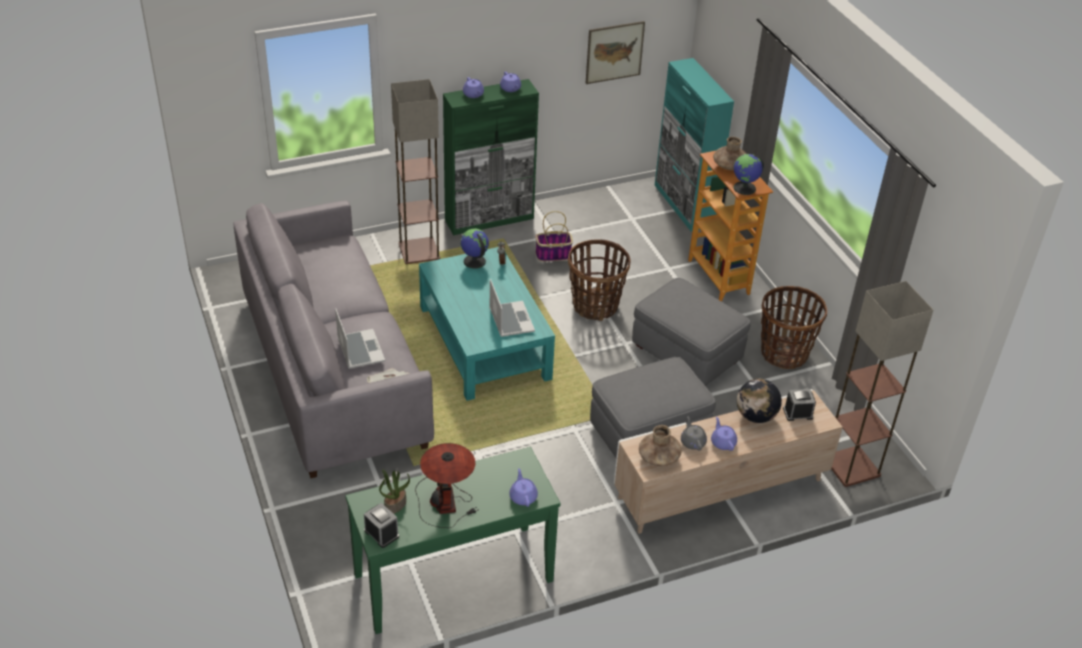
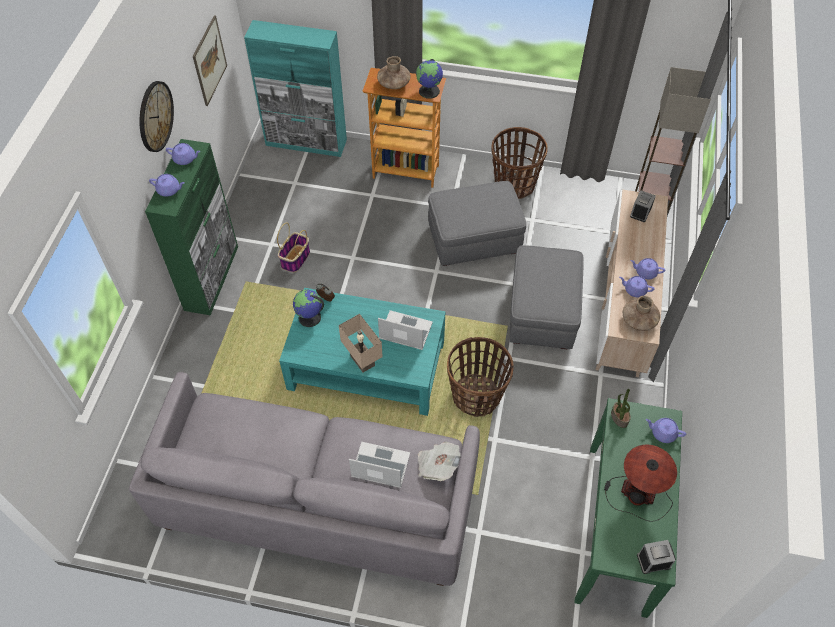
camera: 55 degrees left, 15 degrees up
(395, 504) = (624, 533): potted plant -> potted plant (619, 417)
(418, 251) = (209, 352): floor lamp -> none
(460, 308) = (364, 360): none -> beige table lamp
(505, 36) = (155, 116): none -> wall clock
(595, 306) = (379, 266): basket -> basket (476, 396)
(692, 442) = (634, 290): grey teapot -> purple teapot
(755, 416) = (629, 237): globe -> none

